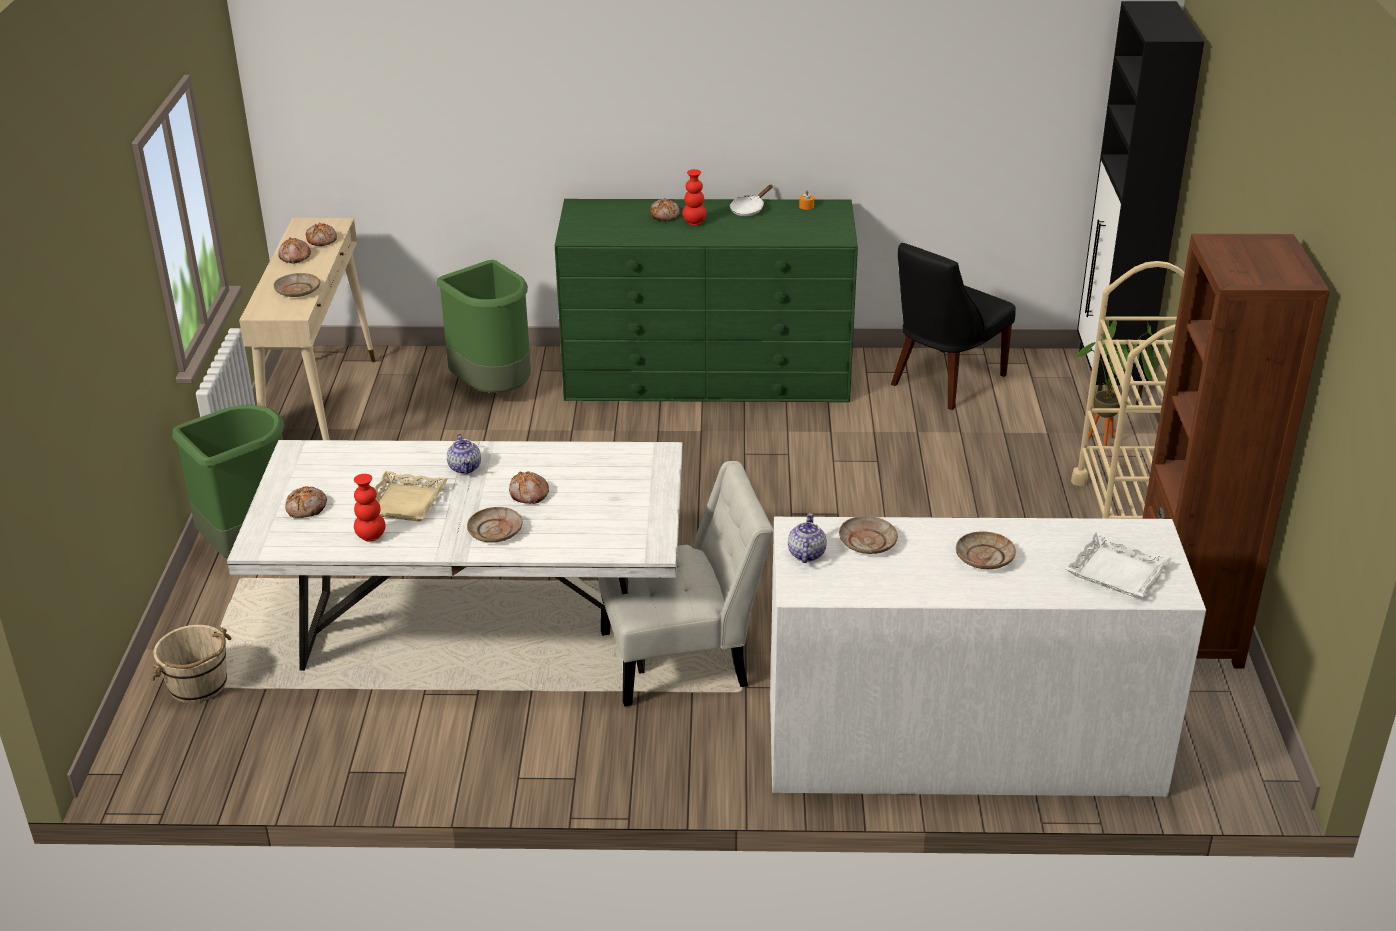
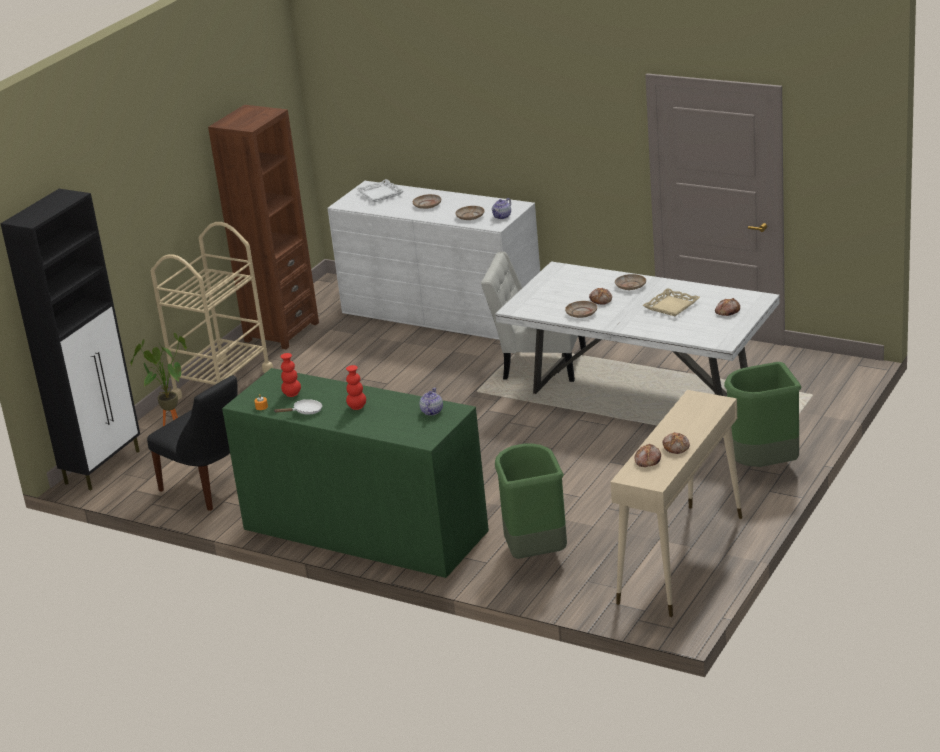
camera: 150 degrees left, 5 degrees down
(198, 685) = (811, 395): beige bucket -> none
(297, 291) = (685, 415): beige plate -> beige plate (581, 313)
(371, 536) = (697, 293): red vase -> red vase (292, 394)
(465, 468) = (627, 318): teapot -> teapot (431, 411)
(665, 215) = (371, 418): bread -> none
(944, 381) = (209, 488): black chair -> black chair turned 60 degrees clockwise

